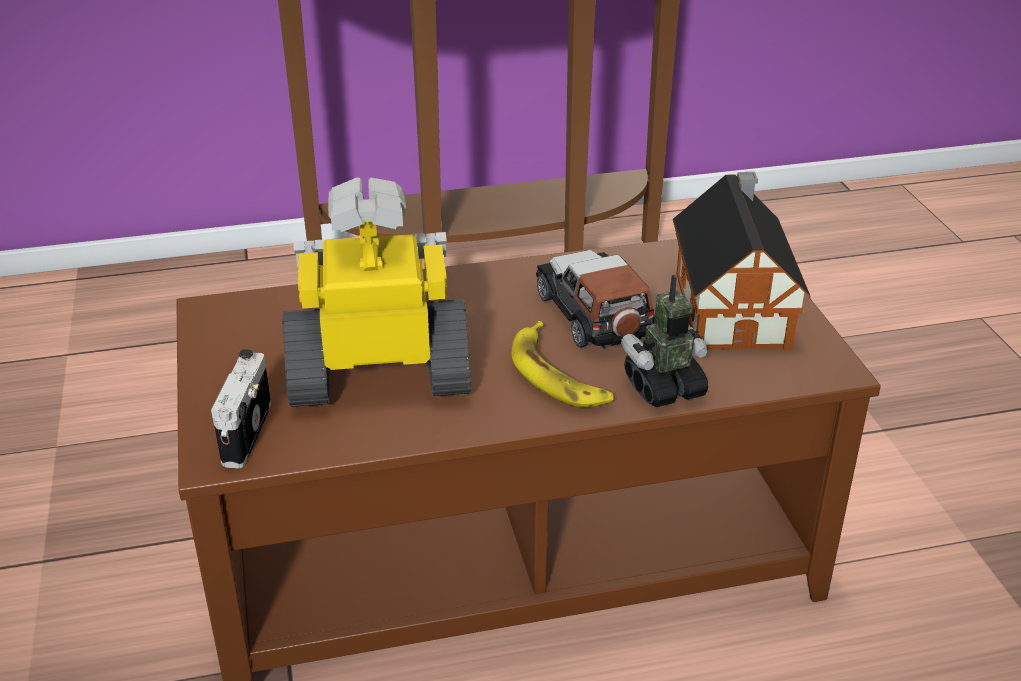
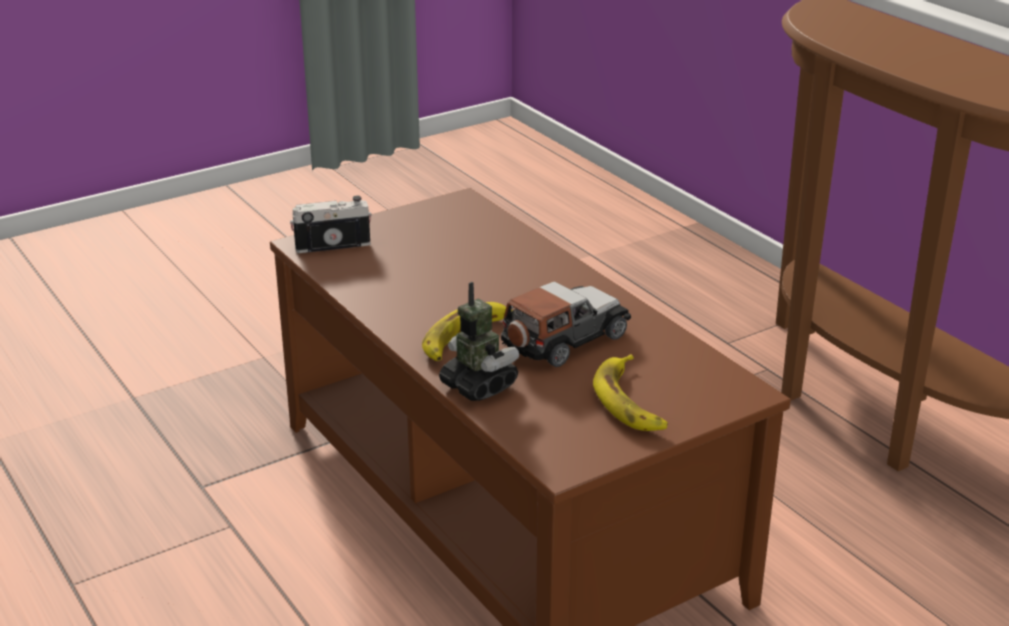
camera: 70 degrees right, 5 degrees down
(380, 374) = (424, 273): toy robot -> none
(732, 306) = (630, 402): toy house -> banana

